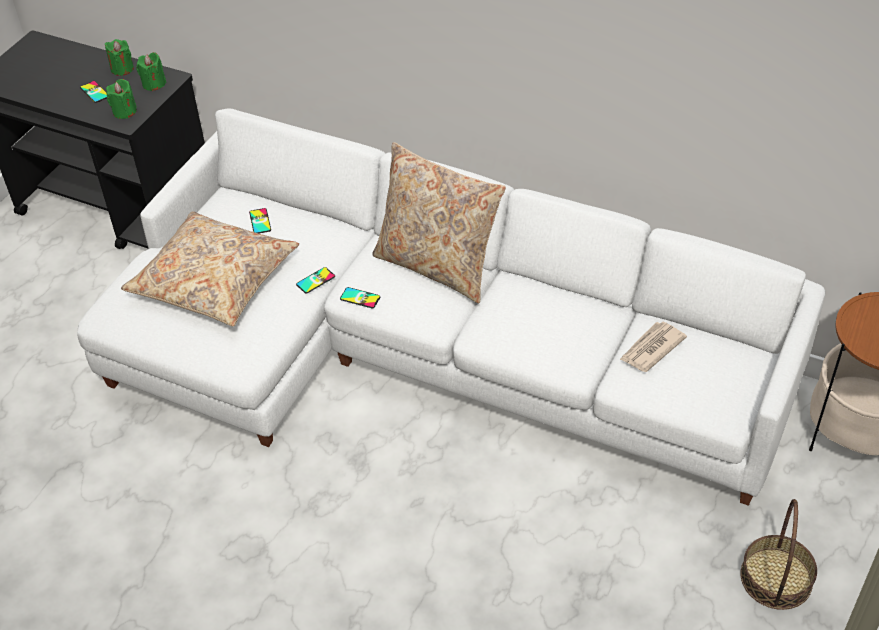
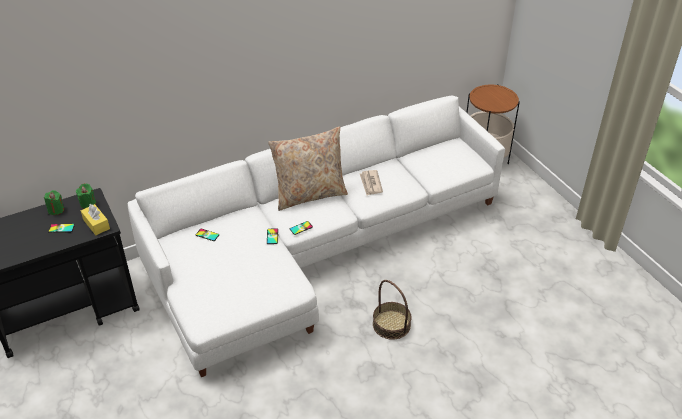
camera: 55 degrees left, 5 degrees down
(124, 111) = (96, 224): green candle -> yellow tissue box
(214, 280) = (230, 270): beige pillow -> none
(651, 348) = (427, 162): newspaper -> newspaper (371, 184)
(776, 578) = (530, 217): basket -> basket (391, 324)

